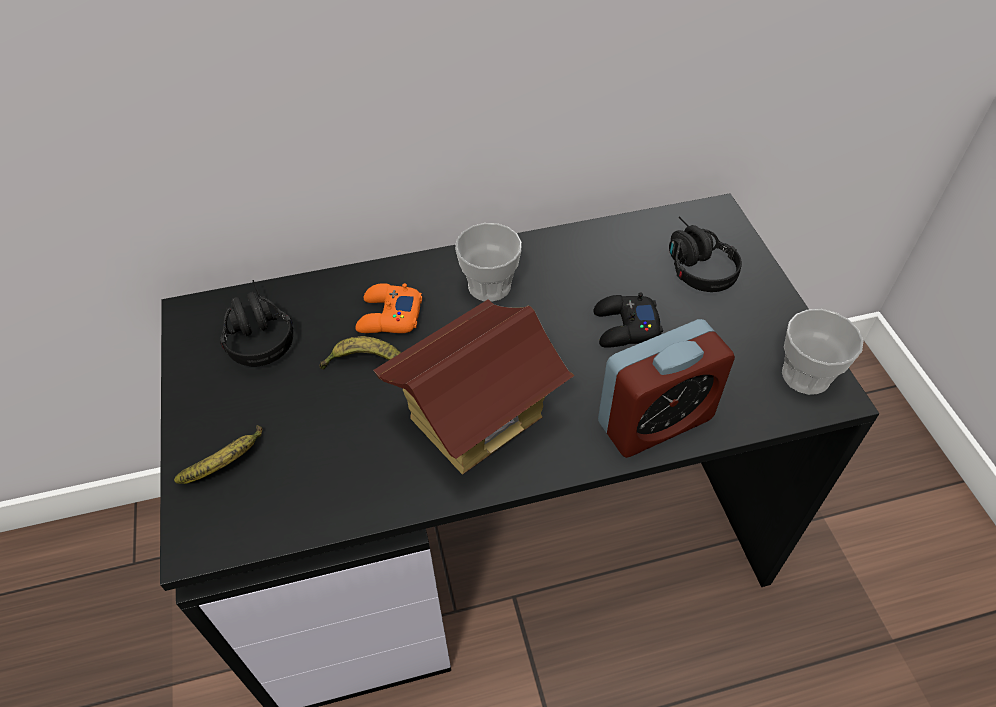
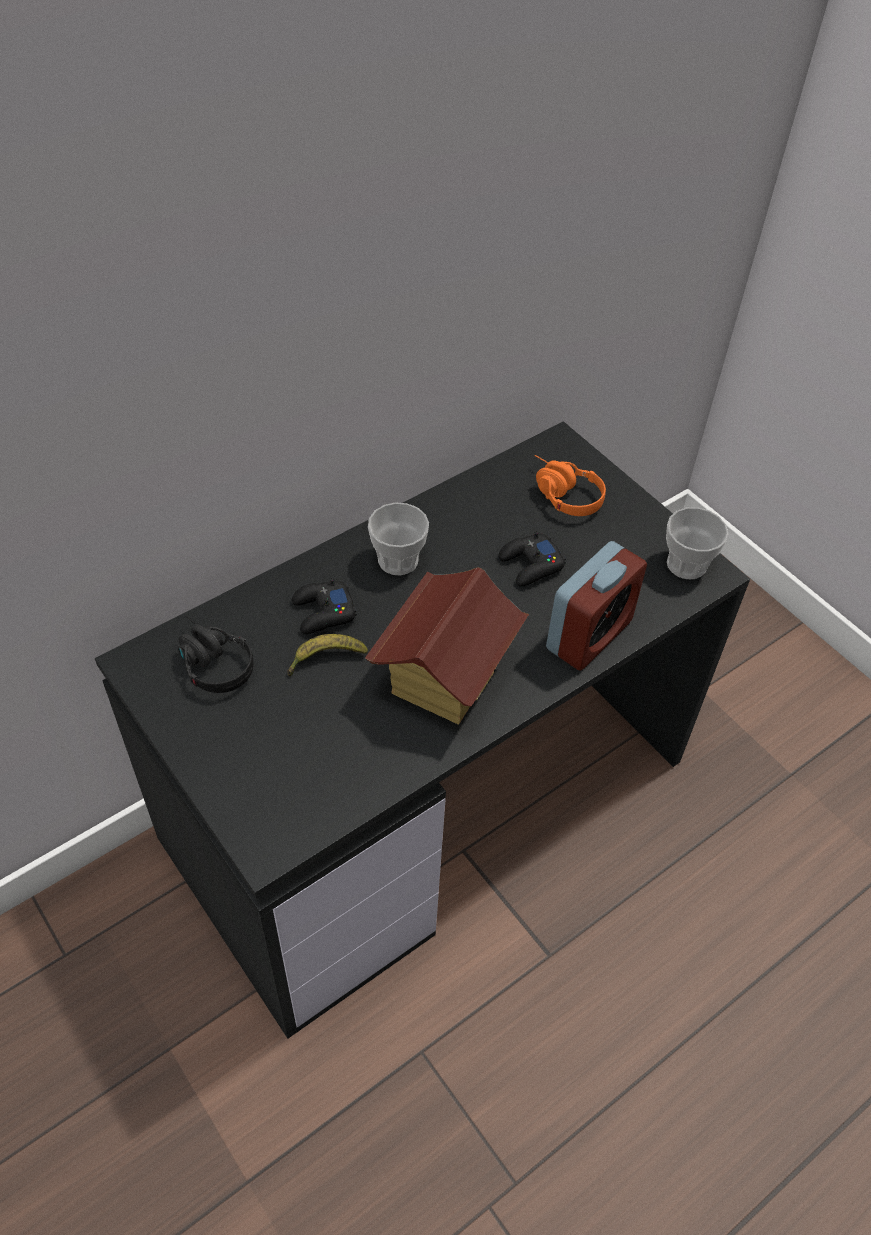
camera: 25 degrees left, 0 degrees up
(227, 463) = (252, 780): banana -> none
(388, 316) = (323, 612): orange game controller -> black game controller
(693, 264) = (561, 494): black headphones -> orange headphones

